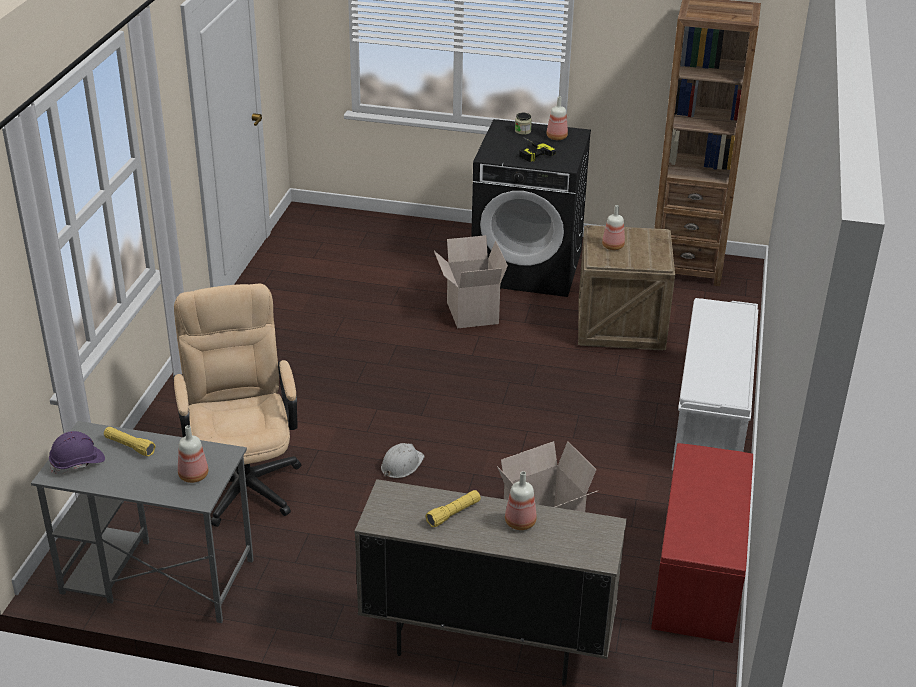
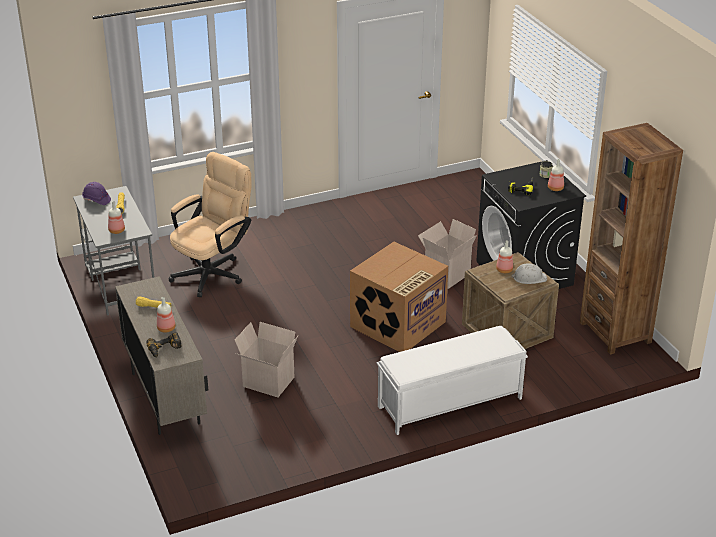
camera: 55 degrees right, 0 degrees up
(401, 464) = (277, 313): white hard hat -> white hard hat (529, 278)
(530, 387) = (398, 325): none -> cardboard box
(573, 543) = (165, 350): none -> power drill
(699, 576) = (291, 450): red bench -> none

